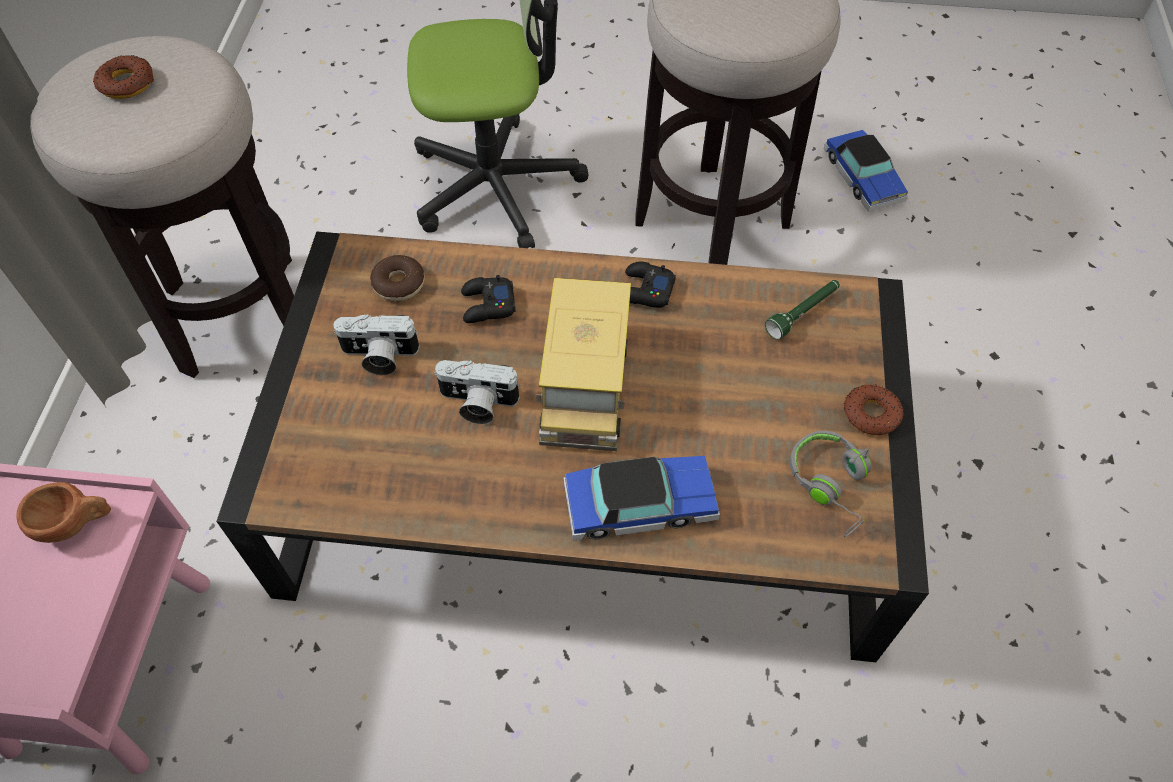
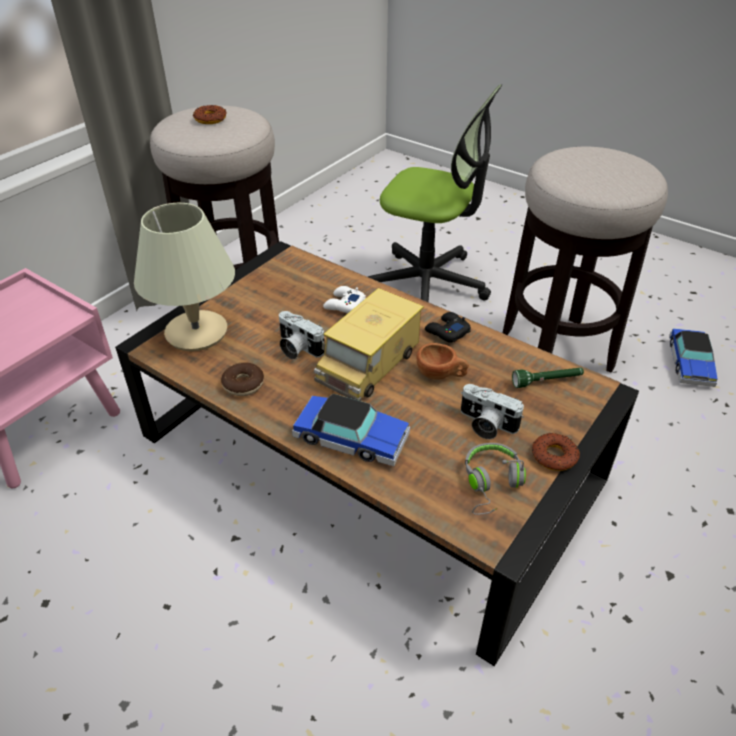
camera: 30 degrees right, 15 degrees down
(75, 523) = (47, 314): brown cup -> brown cup (441, 375)
(319, 441) = (197, 332): none -> beige table lamp
(379, 356) = (262, 306): camera -> camera (485, 425)
(399, 284) = (302, 278): donut -> donut (243, 384)
(487, 305) = (344, 305): black game controller -> white game controller

